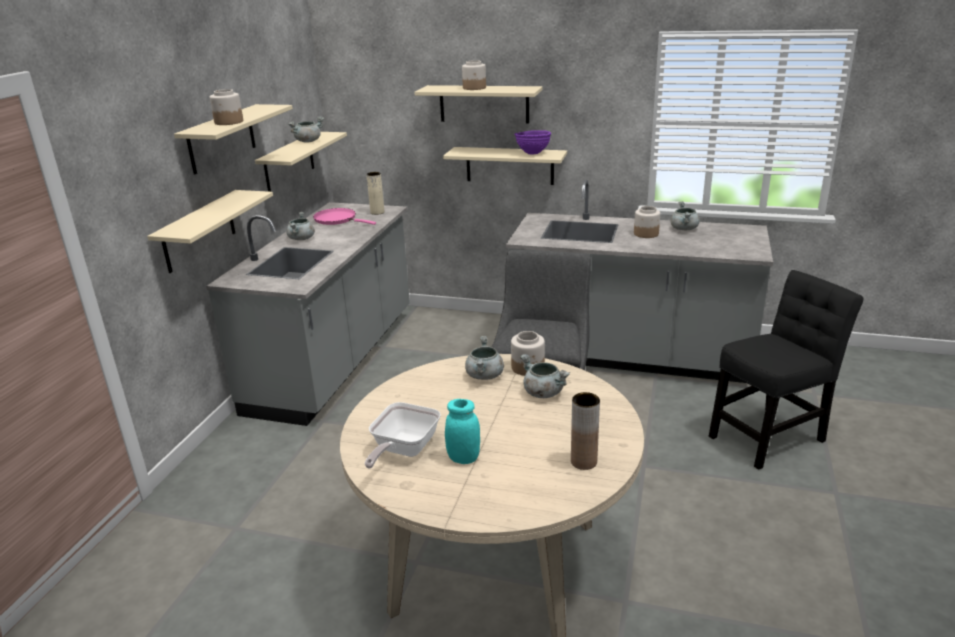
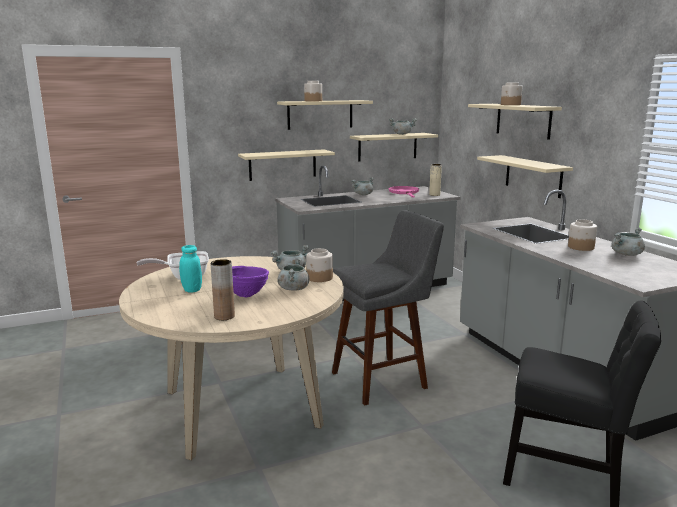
camera: 50 degrees right, 10 degrees down
(533, 154) = (538, 164): purple bowl -> purple bowl (246, 295)

